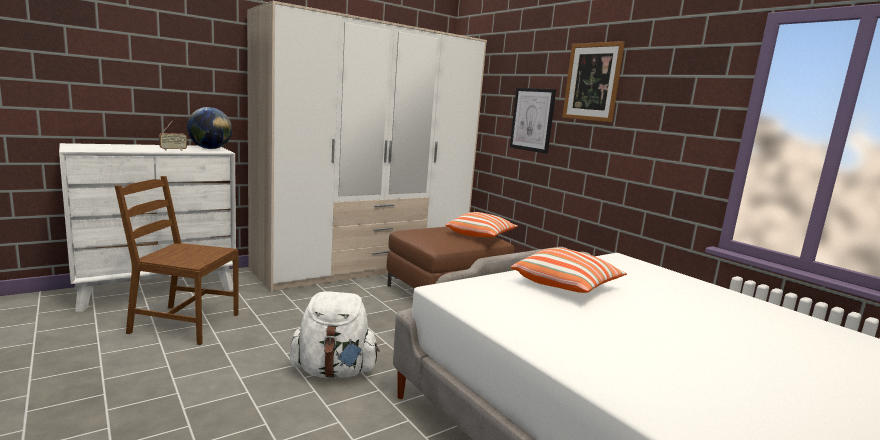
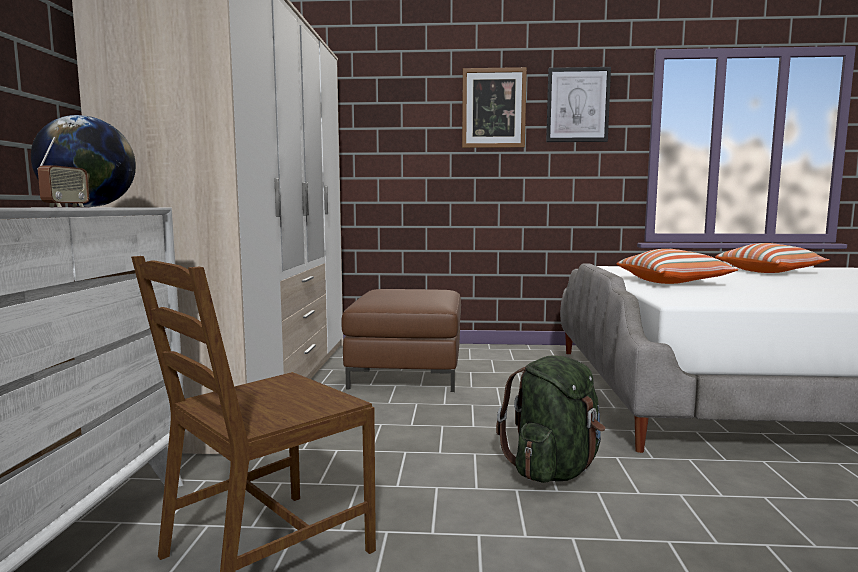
camera: 50 degrees left, 5 degrees down
(334, 371) = (554, 469): white backpack -> green backpack
(481, 236) = (428, 290): pillow -> pillow (769, 272)
(532, 119) = (416, 153): picture -> picture (577, 105)

